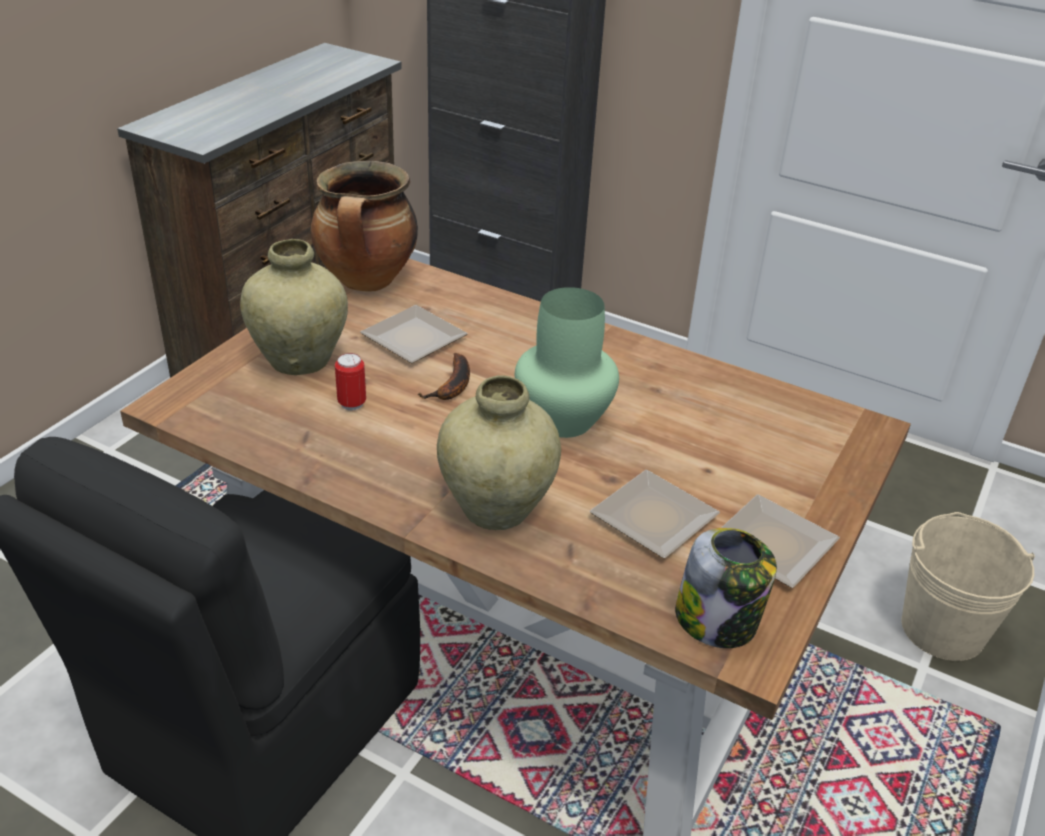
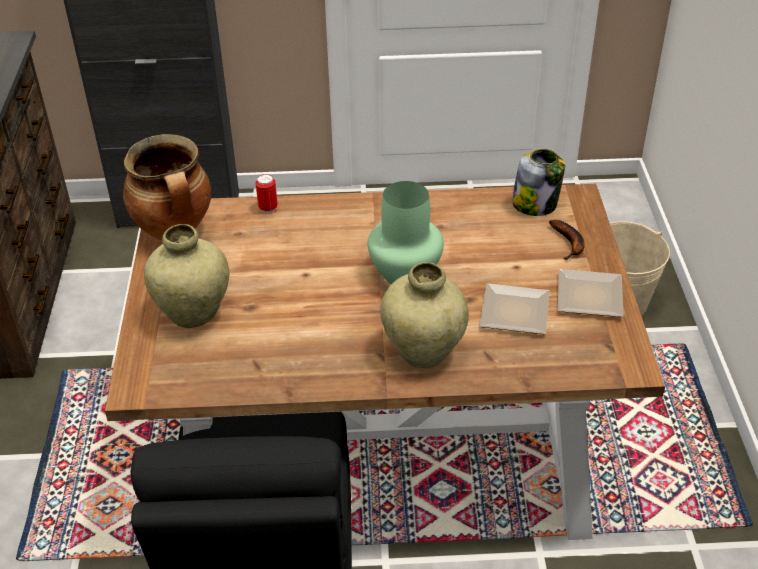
camera: 30 degrees left, 5 degrees up
(352, 404) = (262, 327): can -> can (268, 208)
(414, 336) = (252, 259): plate -> none
(453, 386) = (315, 283): banana -> banana (569, 243)
(717, 621) = (600, 356): jar -> jar (535, 204)

